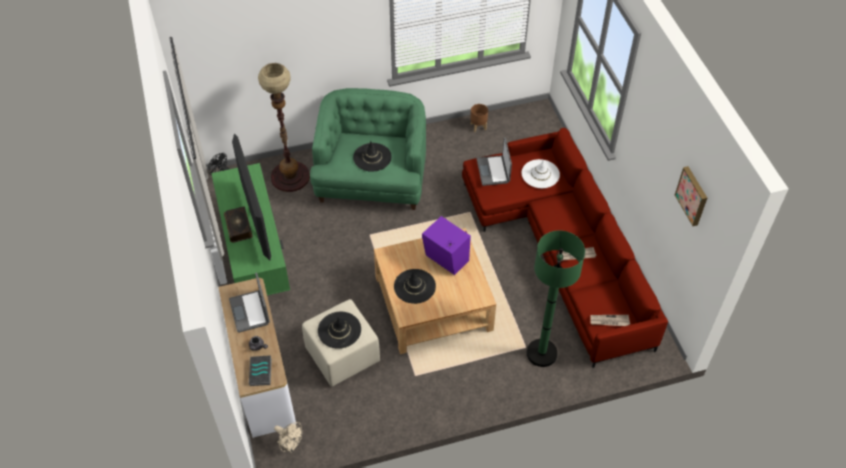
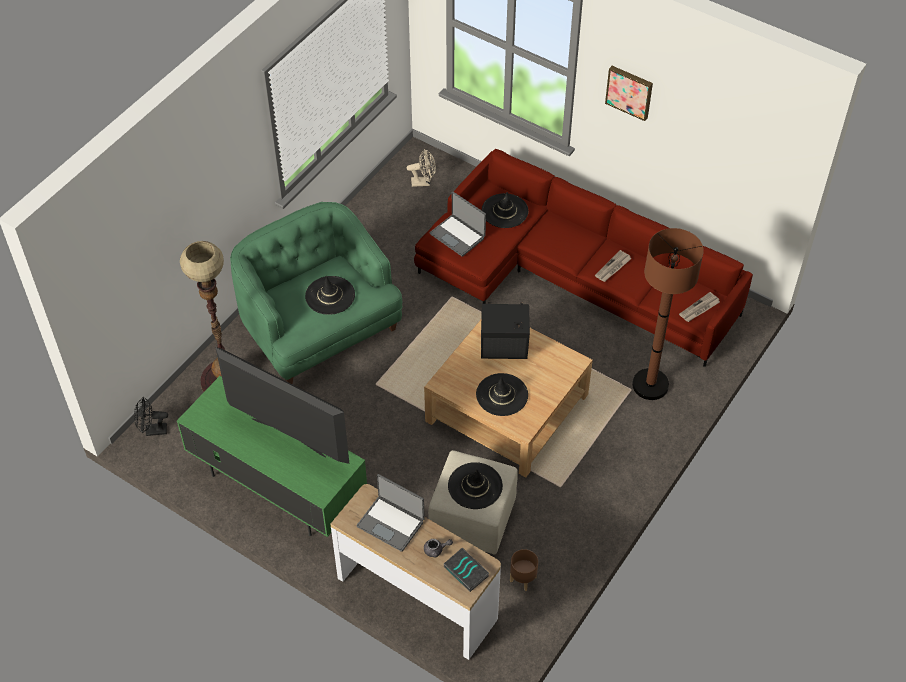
camera: 40 degrees left, 0 degrees up
(239, 227) = (272, 455): book -> none
(290, 445) = (512, 638): beige fan -> beige fan (423, 182)
(446, 260) = (505, 349): purple speaker -> black speaker
(478, 127) = (372, 206): brown planter -> brown planter (522, 579)
(540, 174) = (504, 211): white hat -> black hat
(541, 353) = (650, 385): green floor lamp -> brown floor lamp
(692, 195) = (733, 130): picture -> picture (629, 91)

